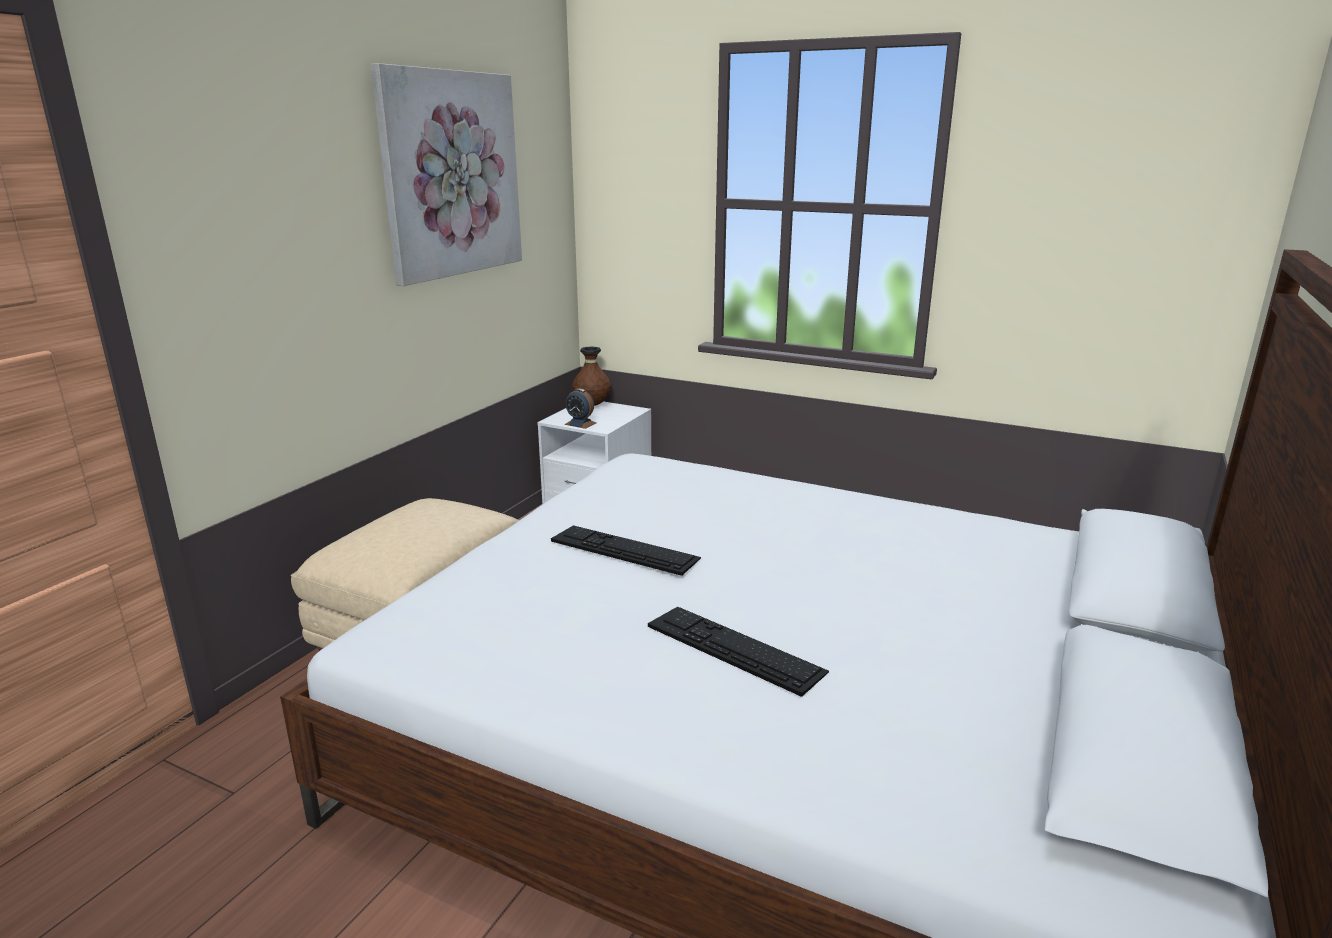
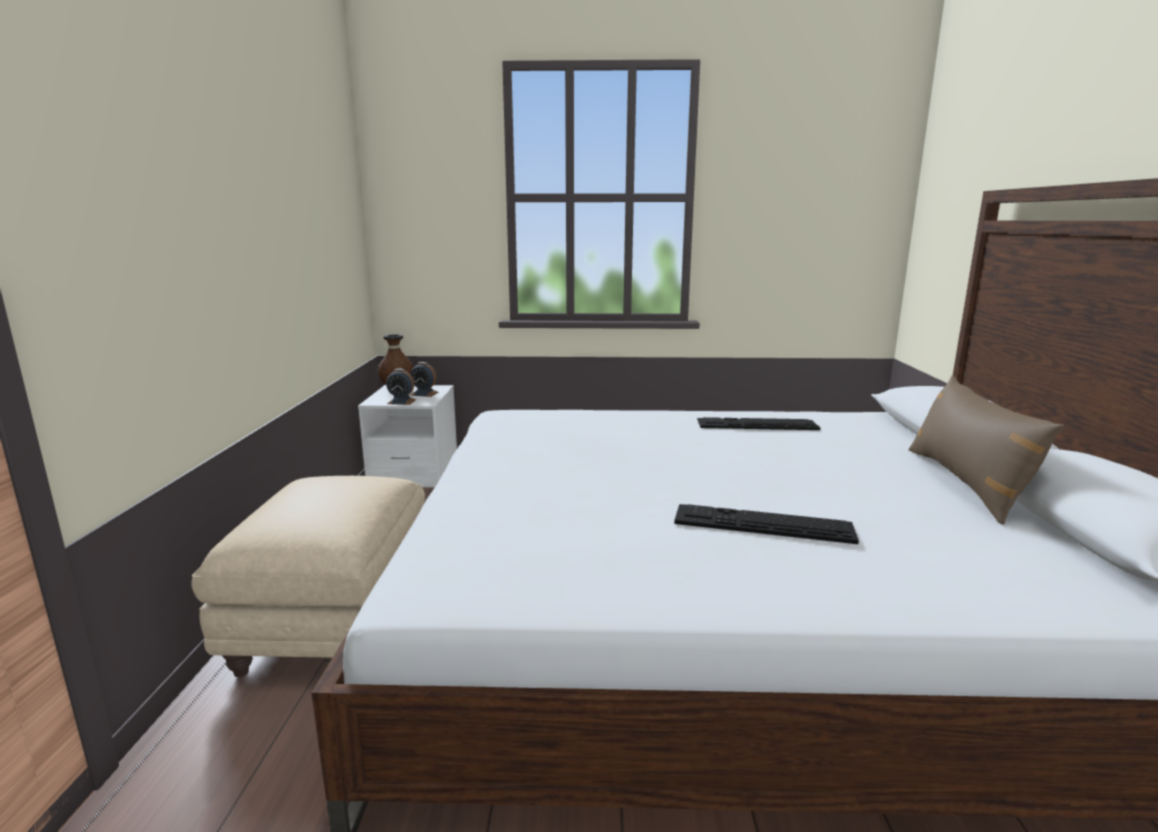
camera: 25 degrees left, 5 degrees down
(452, 175) = (284, 153): picture -> none
(611, 416) = (424, 393): none -> alarm clock
(624, 549) = (579, 473): keyboard -> keyboard (757, 424)
(1051, 658) = (966, 483): none -> brown pillow

